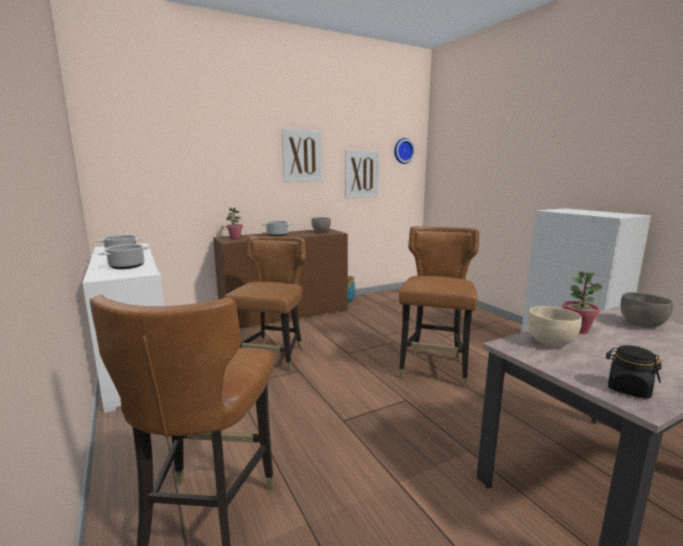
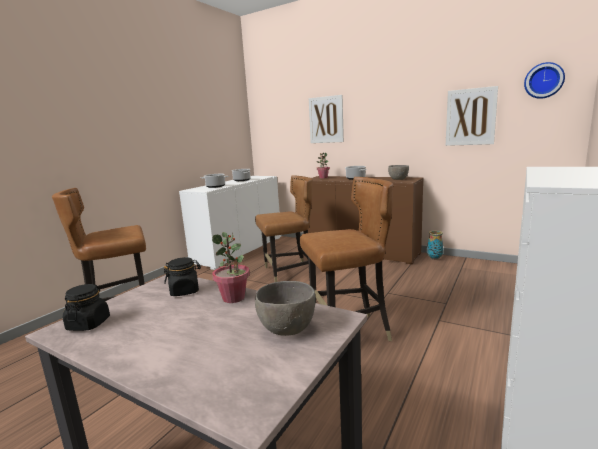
camera: 60 degrees right, 0 degrees up
(302, 156) = (396, 103): picture -> picture (326, 120)
(550, 343) = (185, 291): beige bowl -> black jar

